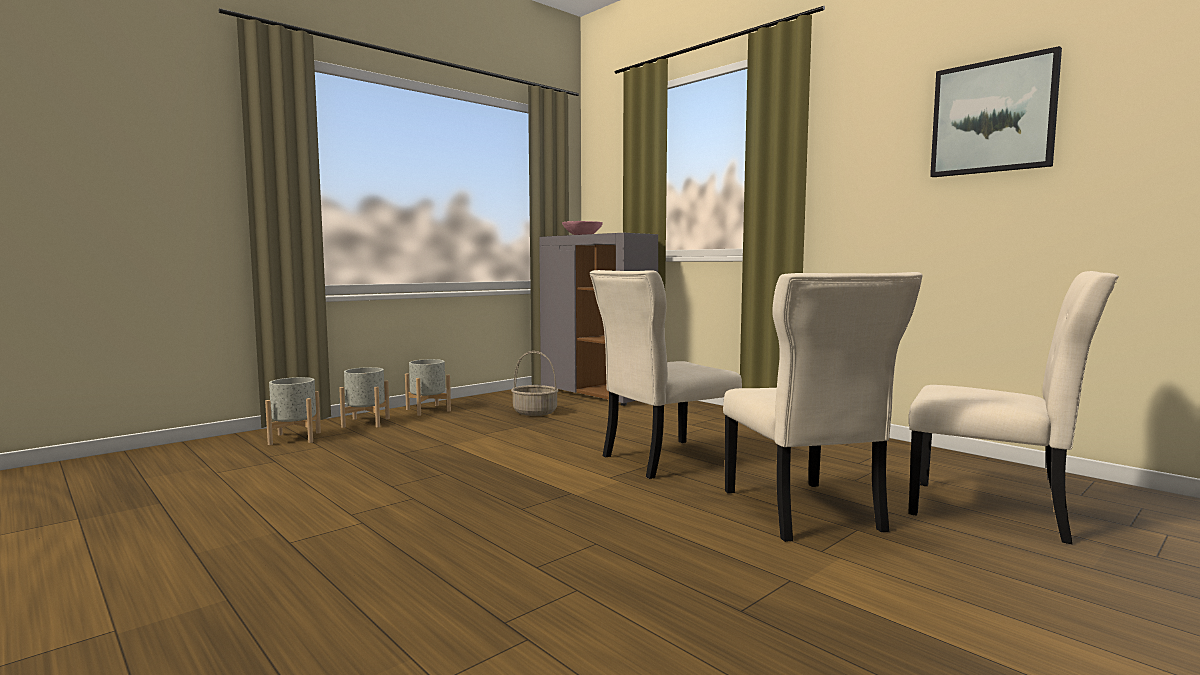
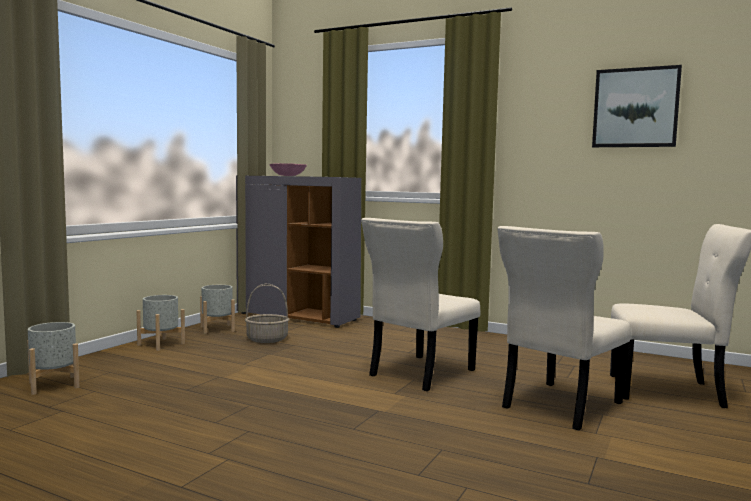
camera: 20 degrees left, 0 degrees up
(365, 423) = (111, 362): grey planter -> grey planter (217, 329)
(803, 513) = (559, 406): beige chair -> beige chair turned 75 degrees clockwise

